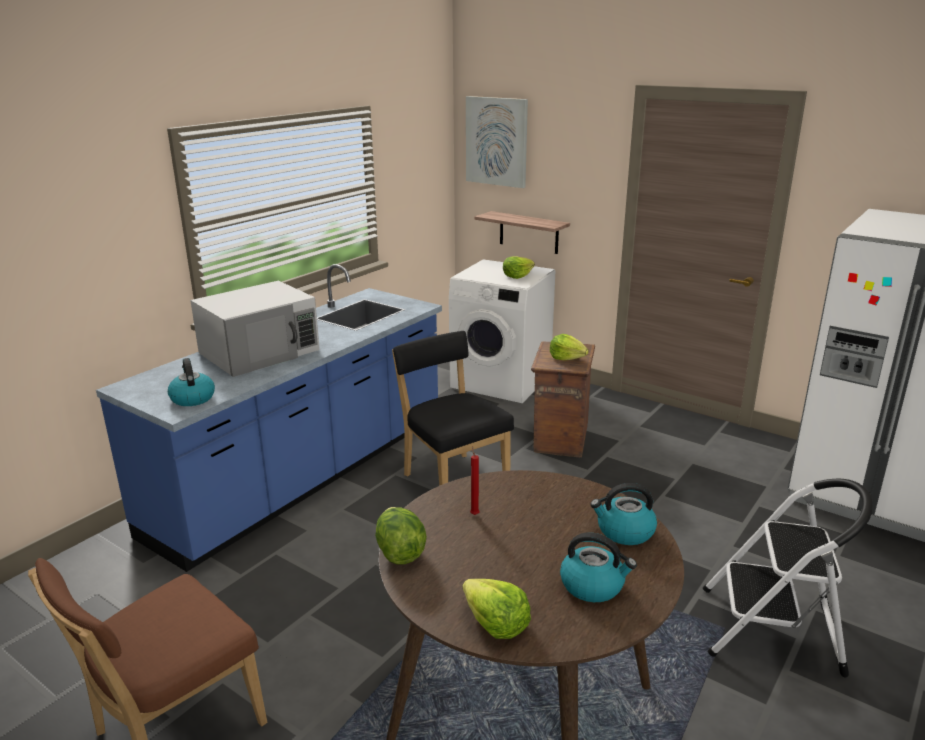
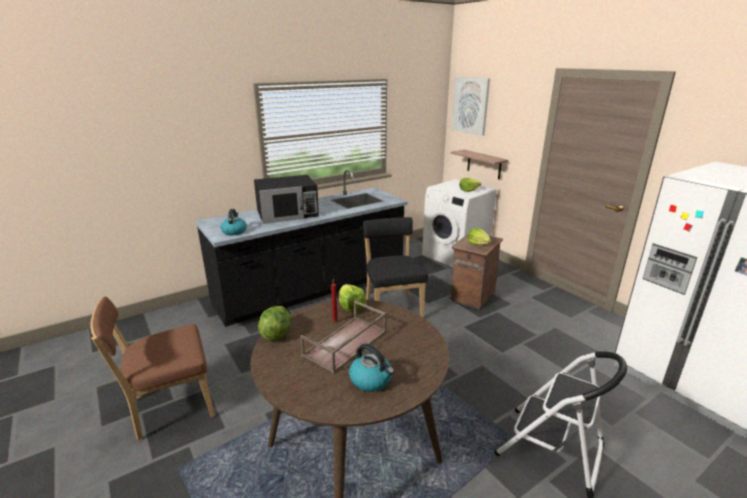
camera: 20 degrees right, 0 degrees up
(260, 351) = (288, 213): white microwave -> black microwave
(305, 476) = (312, 289): blue counter -> black counter
(495, 624) = (294, 388): lettuce -> lettuce (351, 306)
(517, 544) = (345, 344): none -> brown tray
(624, 531) = (418, 352): kettle -> none

